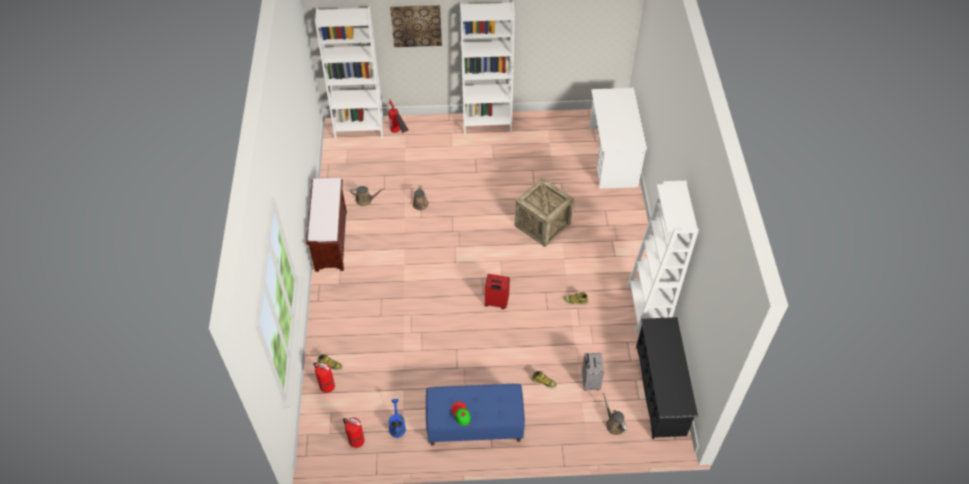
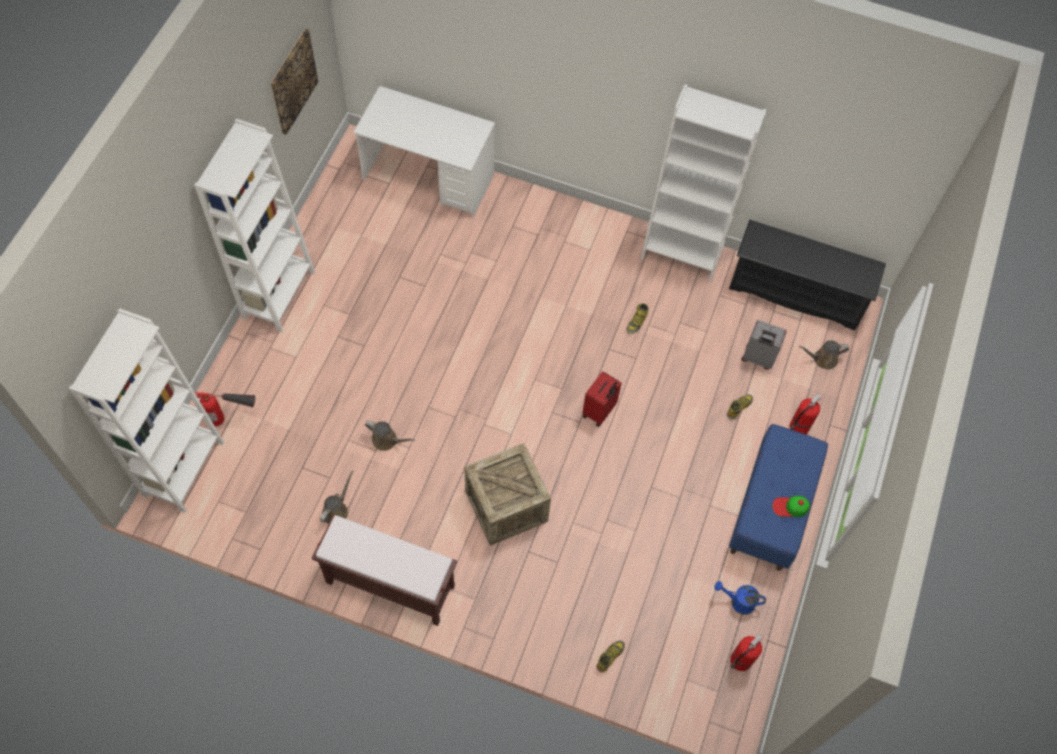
camera: 70 degrees left, 10 degrees up
(326, 385) = (642, 672): fire extinguisher -> fire extinguisher (798, 428)
(416, 25) = (164, 270): picture -> picture (293, 81)
(542, 224) = (499, 306): crate -> crate (506, 506)

